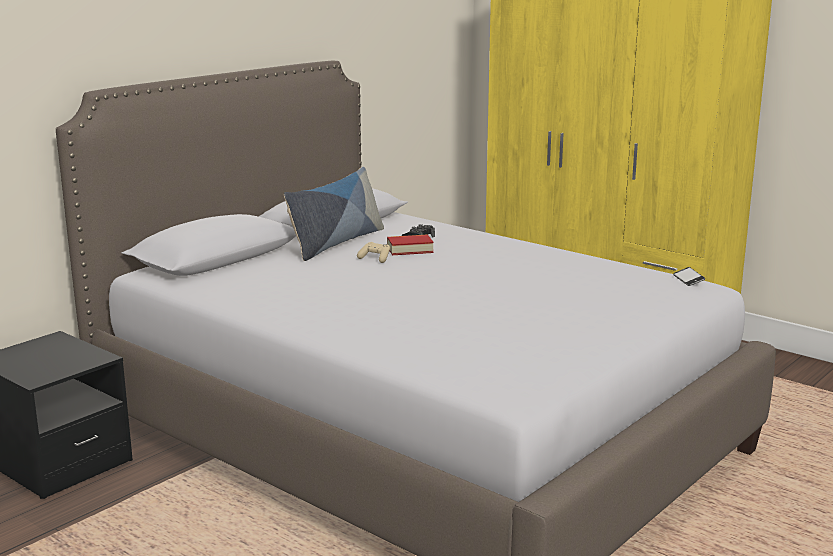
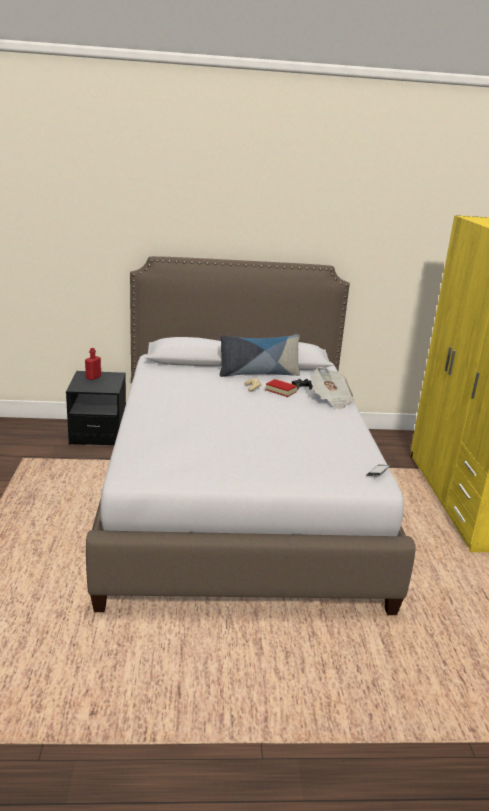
camera: 45 degrees right, 5 degrees up
(26, 356) = (93, 377): none -> red bottle
(478, 239) = (331, 400): none -> newspaper

